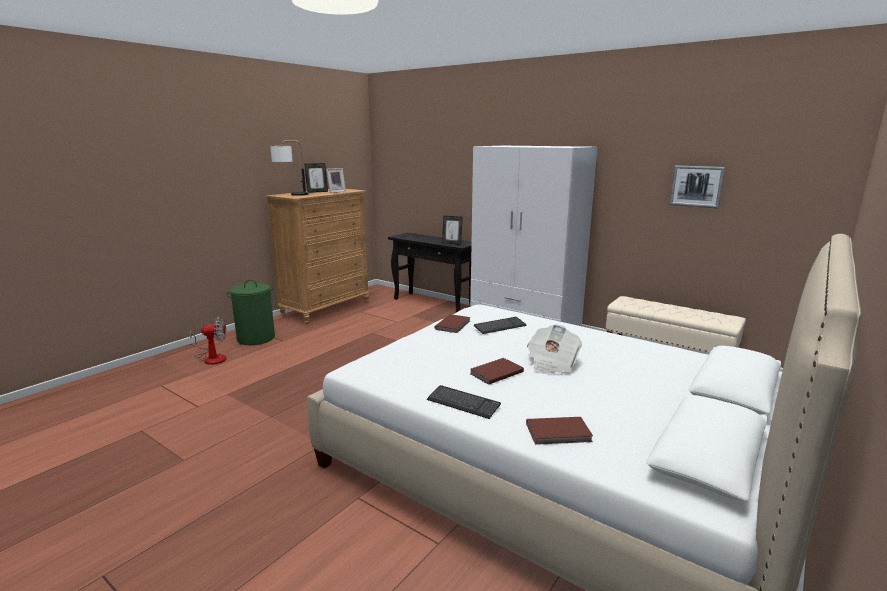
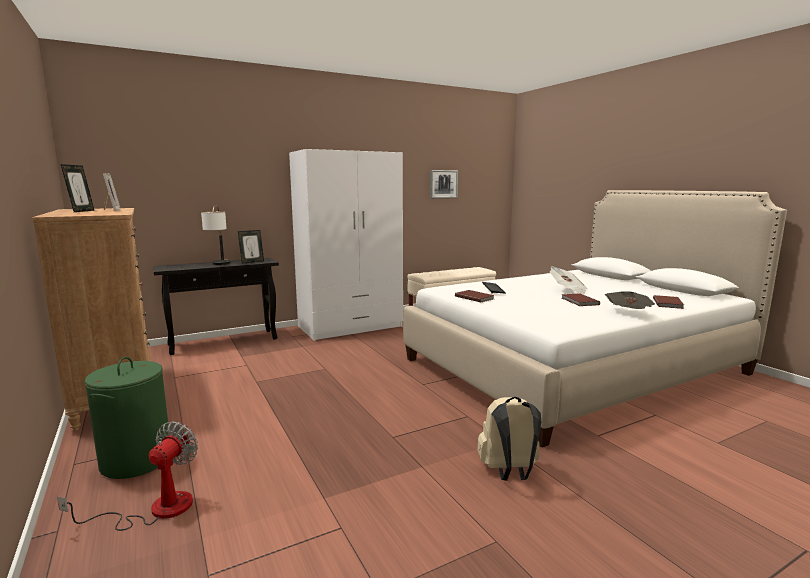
camera: 65 degrees left, 5 degrees down
(271, 453) = (509, 472): none -> beige backpack
(291, 195) = (80, 214): table lamp -> table lamp (219, 264)
(463, 403) = (628, 313): keyboard -> newspaper

